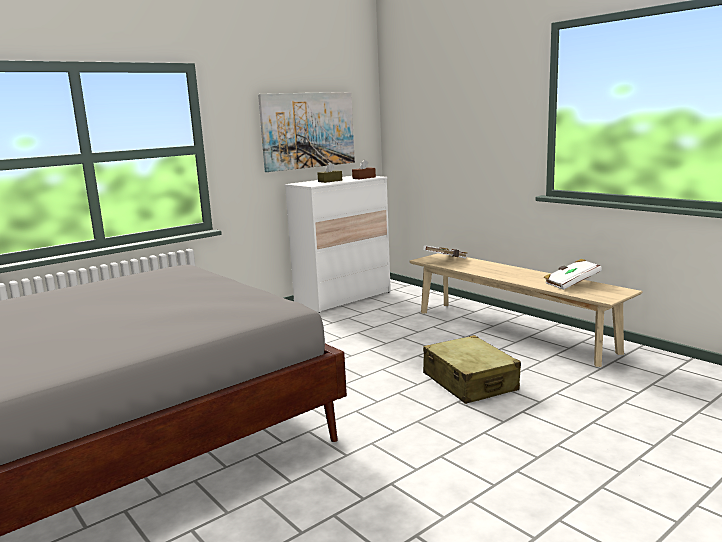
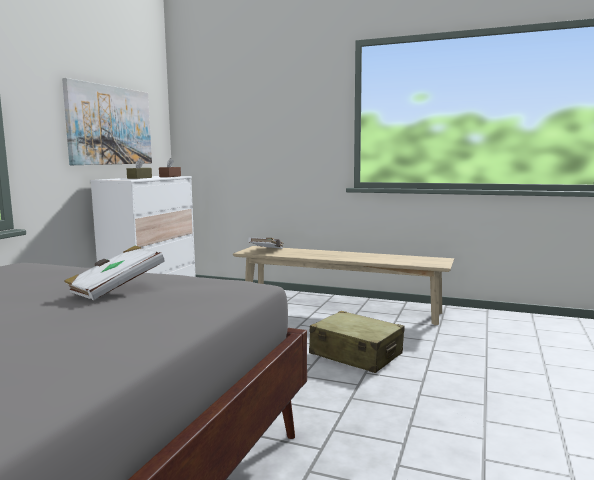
camera: 30 degrees left, 5 degrees down
(571, 284) = (398, 258): white book -> white book (116, 289)

